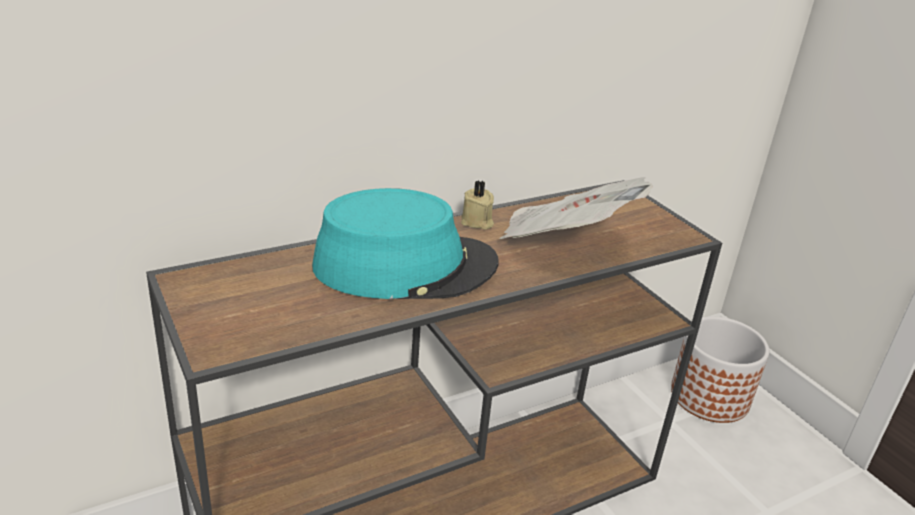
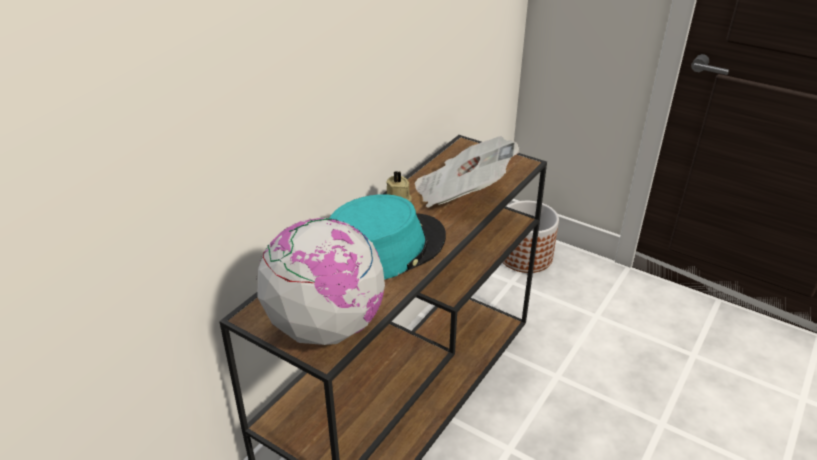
camera: 25 degrees left, 5 degrees up
(248, 321) = (325, 327): none -> globe

